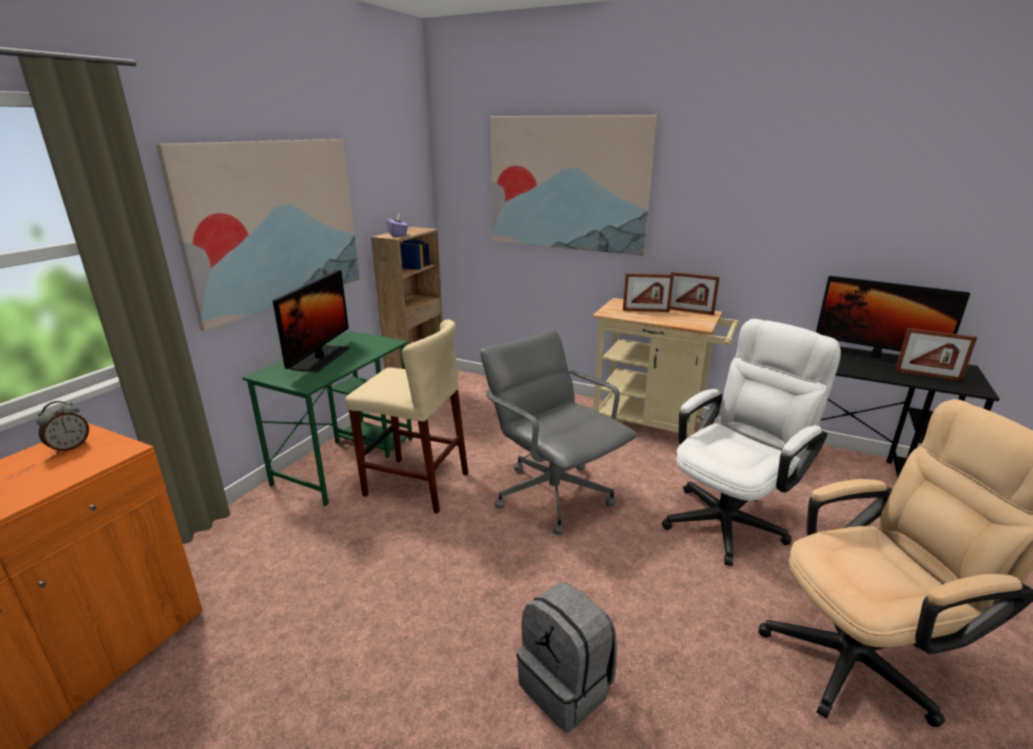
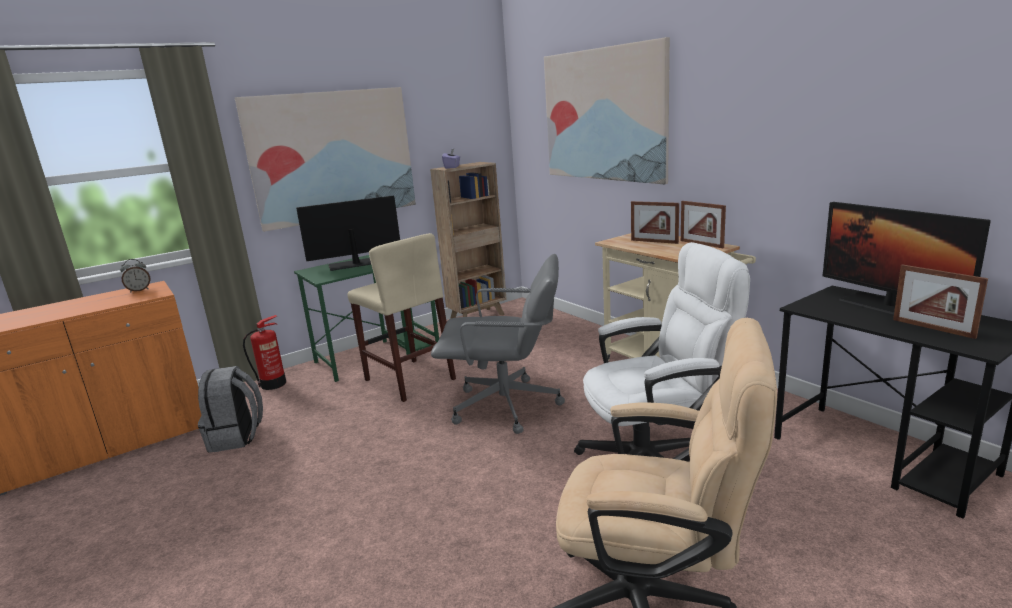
camera: 30 degrees right, 5 degrees down
(240, 527) = (274, 384): none -> fire extinguisher
(321, 358) = (356, 264): monitor -> monitor turned 150 degrees counterclockwise
(553, 494) = (507, 407): grey office chair -> grey office chair turned 105 degrees clockwise
(567, 686) = (370, 535): grey backpack -> grey backpack (236, 437)

